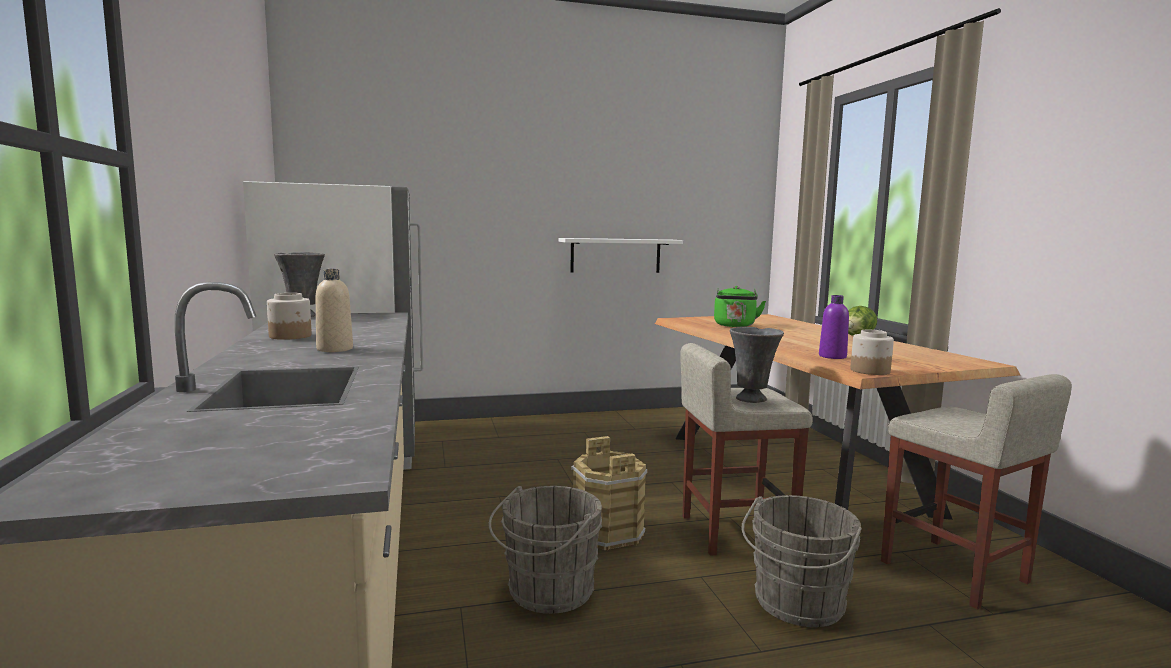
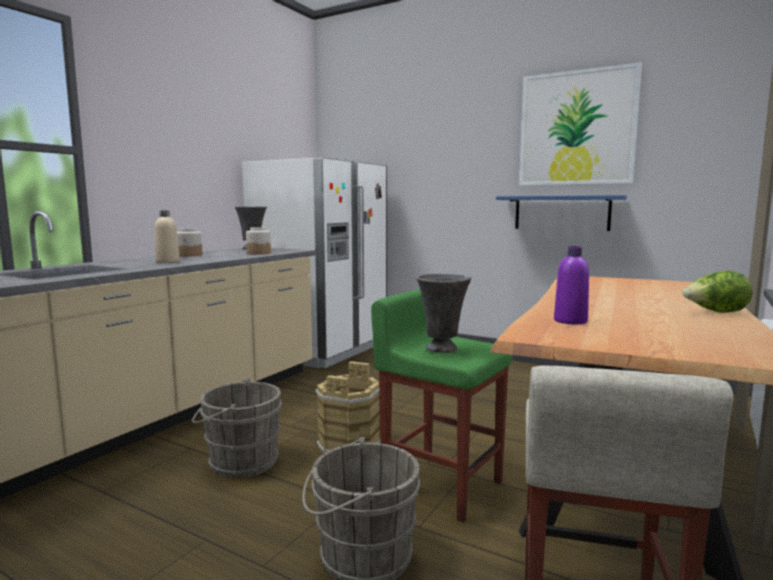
camera: 45 degrees right, 0 degrees up
(615, 255) = (561, 213): white shelf -> blue shelf
(627, 172) = (577, 128): none -> picture
(734, 532) = (441, 485): beige stool -> green stool
(735, 326) = (607, 287): green kettle -> none
(869, 371) = (540, 337): jar -> jar (258, 253)

